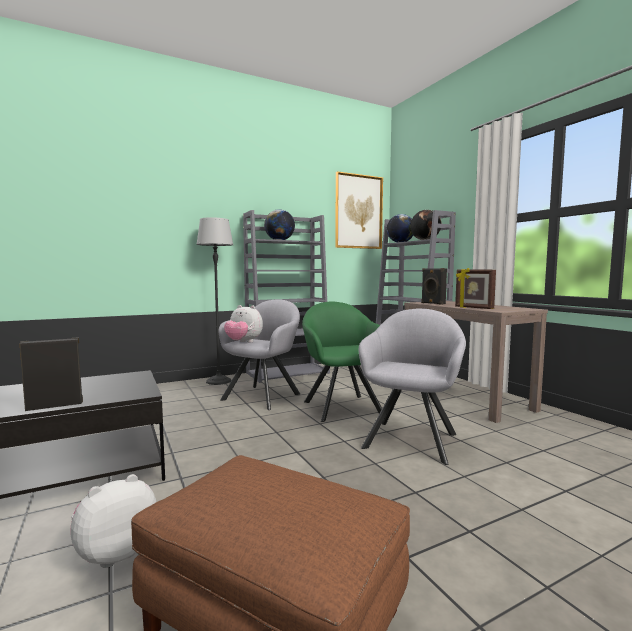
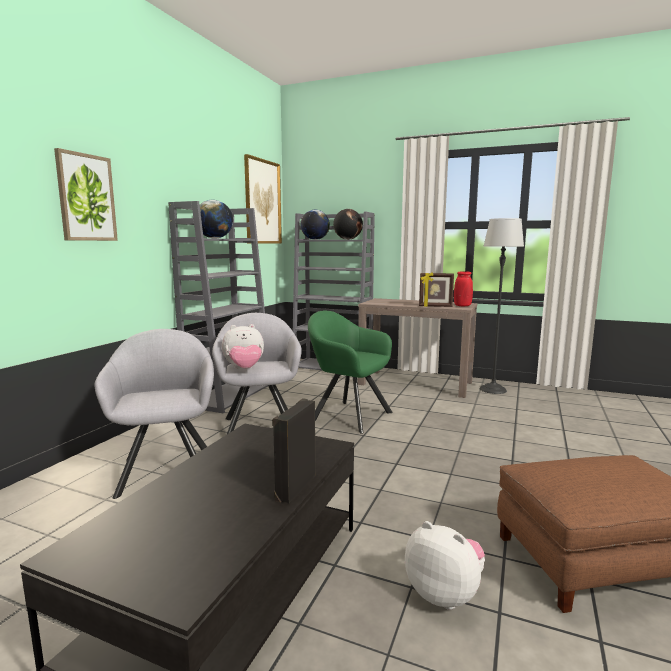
camera: 40 degrees left, 5 degrees up
(114, 552) = (444, 593): plush toy -> plush toy turned 120 degrees clockwise
(169, 212) = (86, 198): none -> picture
(219, 381) = (170, 423): floor lamp -> floor lamp (493, 389)
(412, 438) = (444, 425): grey armchair -> grey armchair (167, 469)
(432, 303) = (385, 303): black speaker -> none
(510, 309) = (462, 306): none -> red vase

